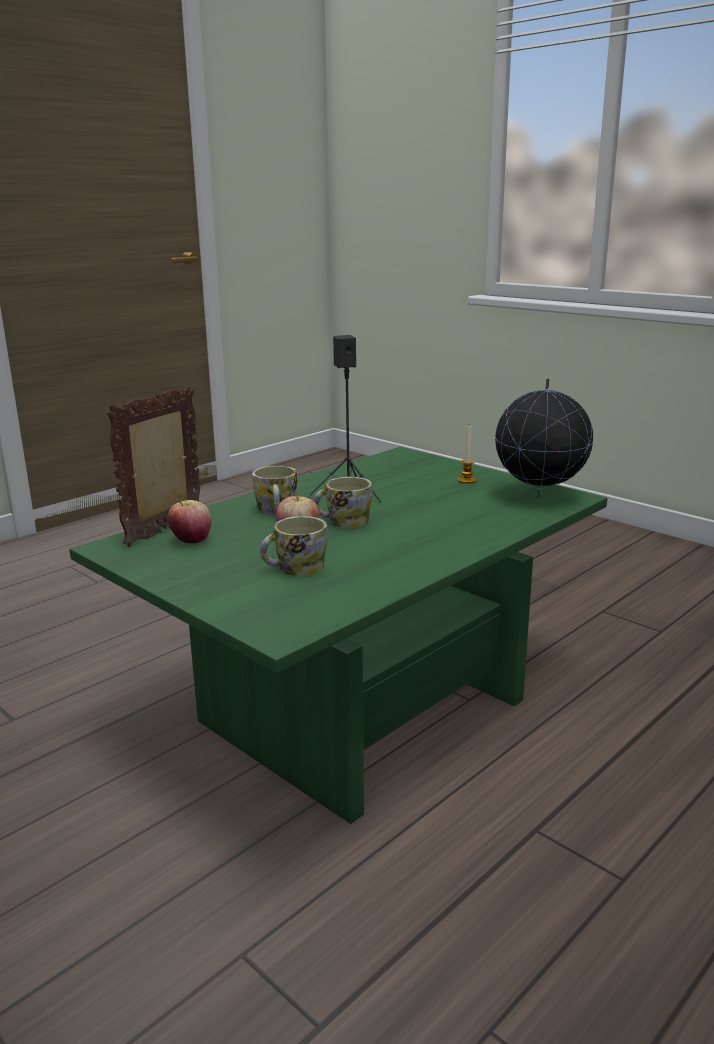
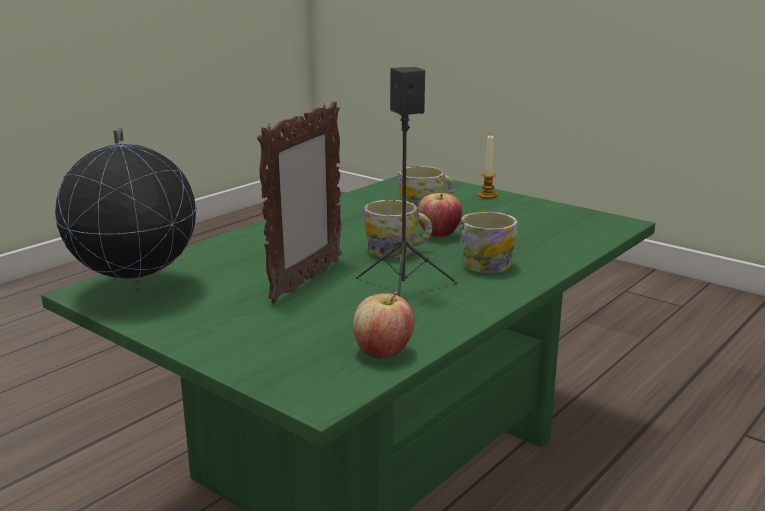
camera: 175 degrees right, 0 degrees up
(166, 530) = (585, 238): picture frame -> picture frame (306, 281)
(191, 540) = (544, 229): apple -> apple (383, 352)
(466, 480) = (222, 320): candle -> candle (487, 195)

